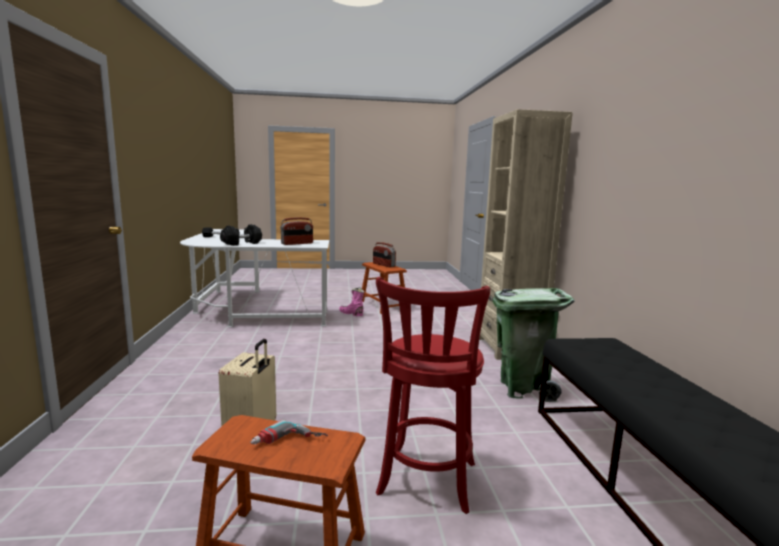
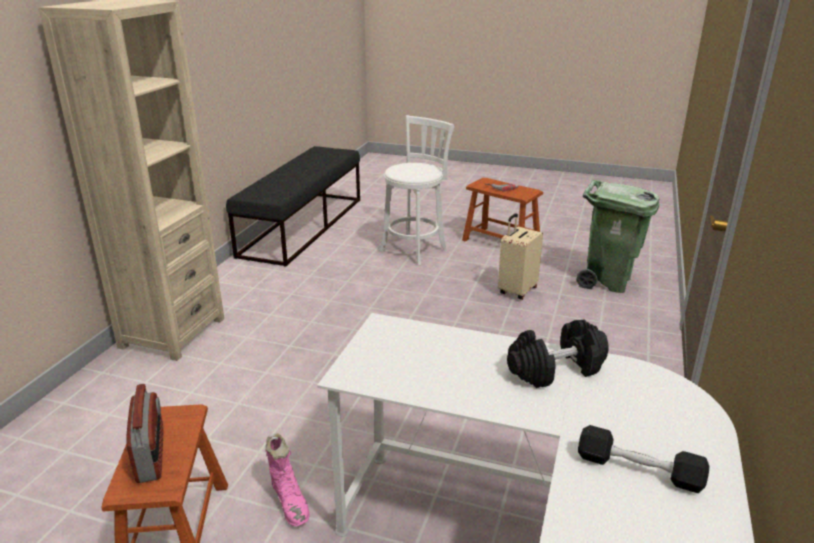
camera: 155 degrees left, 15 degrees up
(297, 243) = (422, 351): radio -> none
(426, 482) = (415, 249): red stool -> white stool
(523, 388) = (261, 284): green trash can -> green trash can (607, 281)

